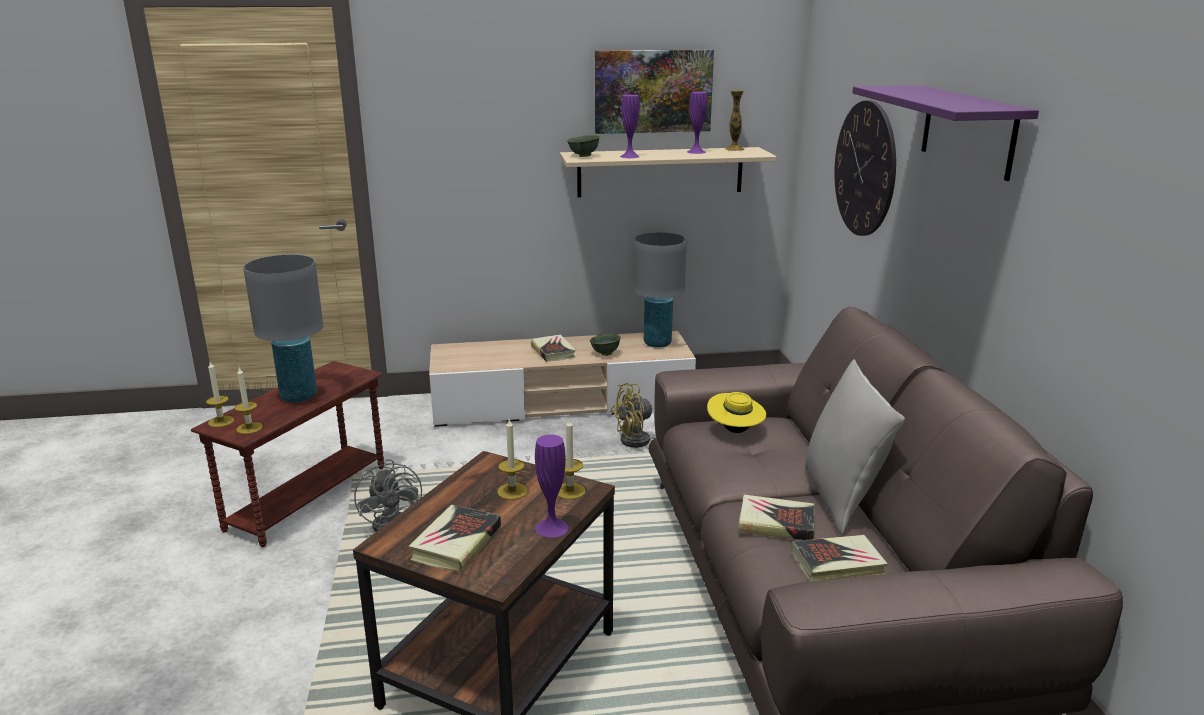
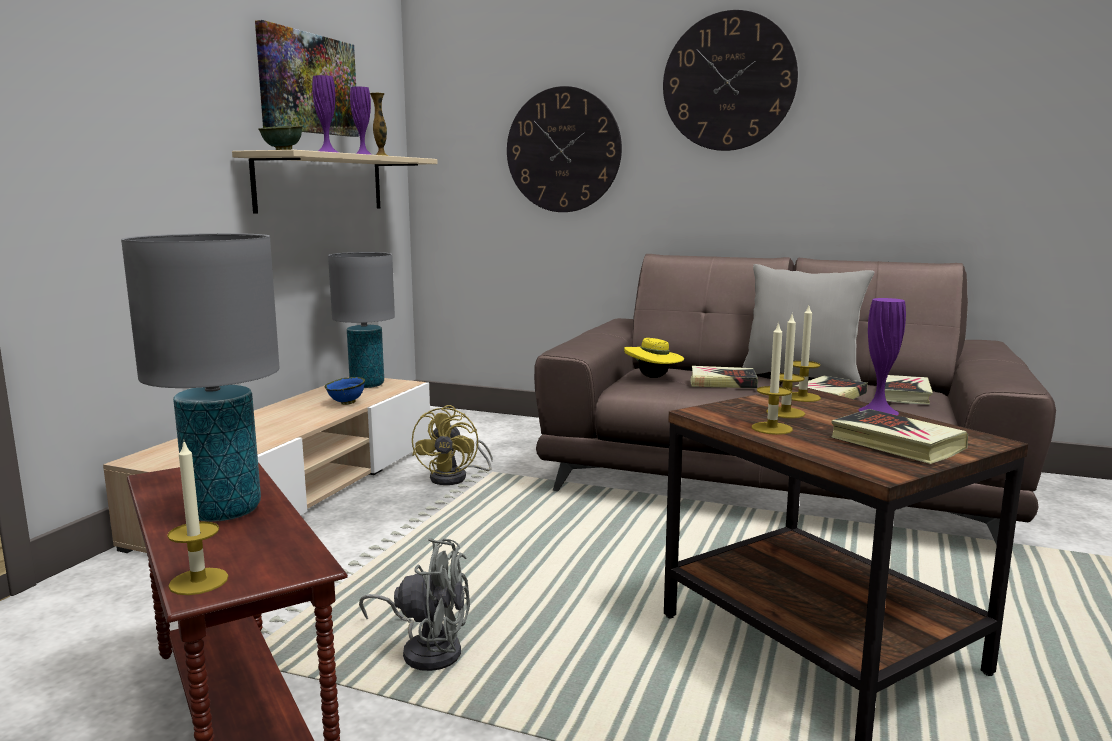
camera: 60 degrees left, 10 degrees down
(249, 428) = (281, 559): candle -> candle (771, 428)
(553, 352) = (289, 418): book -> book (722, 383)
(605, 354) = (347, 403): green bowl -> blue bowl
(968, 130) = (729, 82): purple shelf -> wall clock

